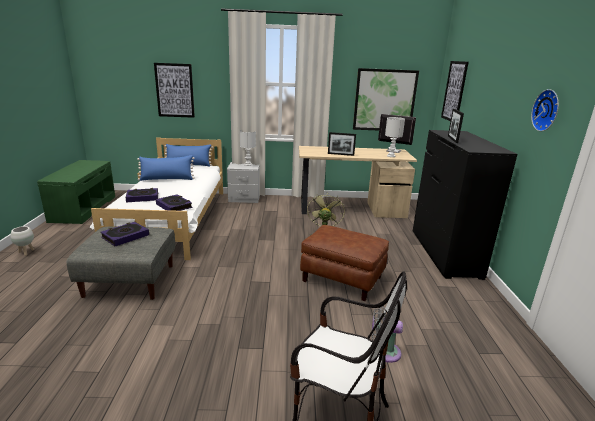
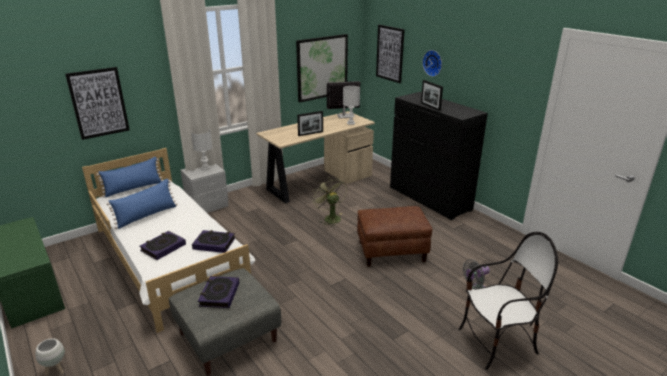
camera: 35 degrees left, 5 degrees up
(547, 110) = (509, 81): wall clock -> wall clock (433, 63)

